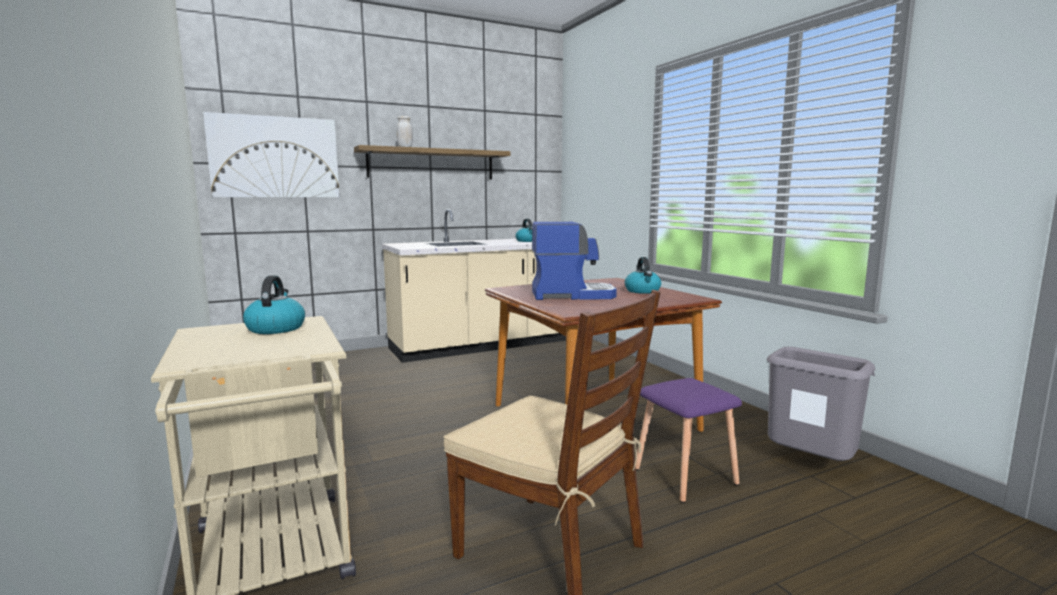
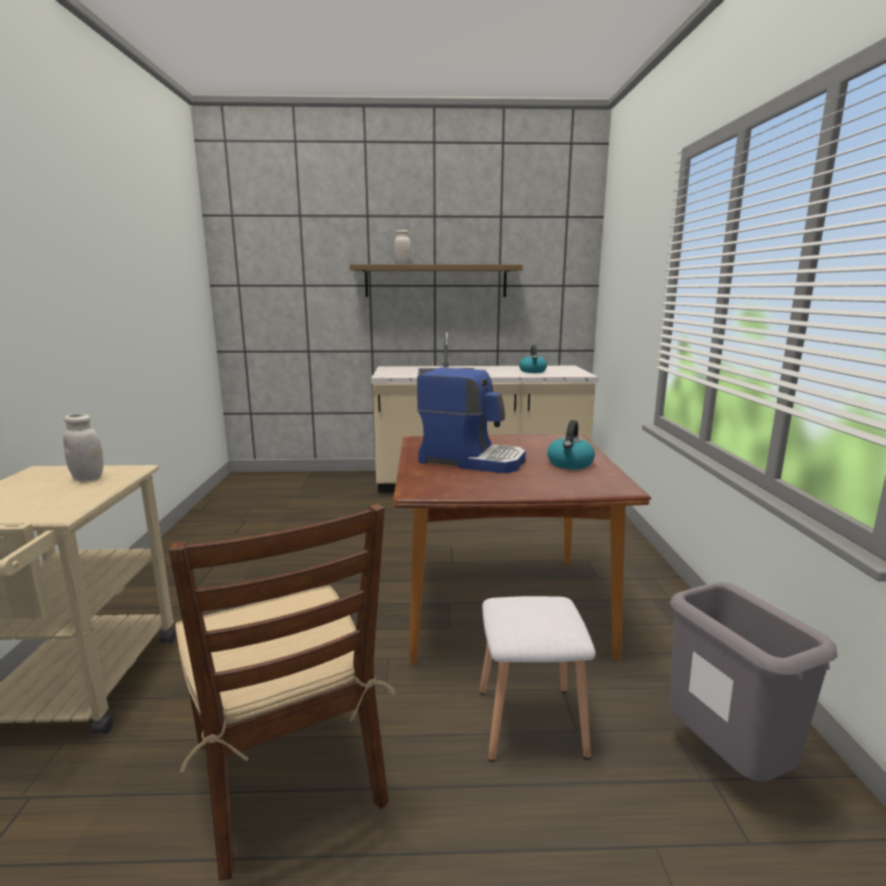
camera: 25 degrees right, 5 degrees up
(275, 157) = (278, 278): picture -> none
(276, 328) = (88, 478): kettle -> white jar
(684, 477) = (529, 723): purple stool -> white stool

